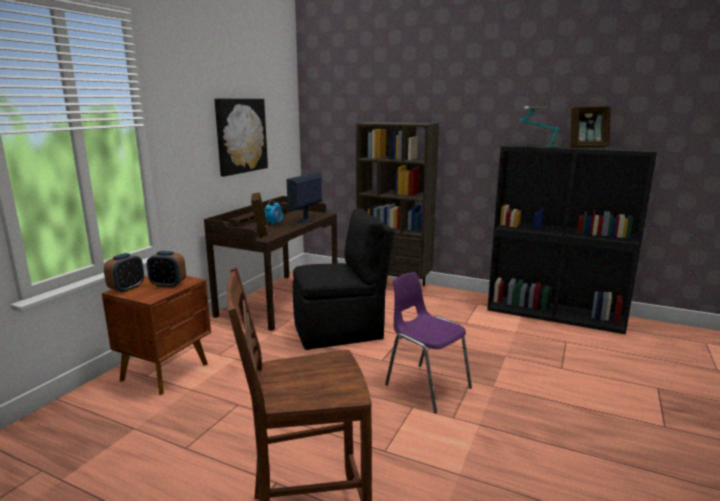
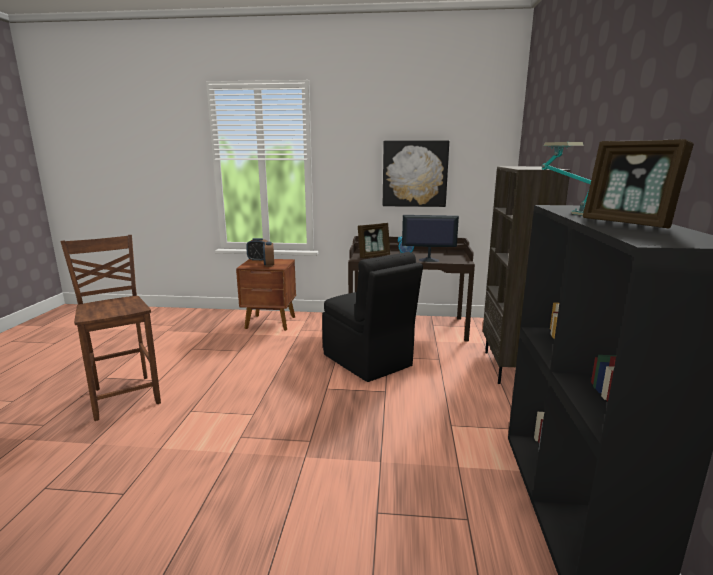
camera: 70 degrees right, 0 degrees up
(426, 386) = (290, 416): purple chair -> none

